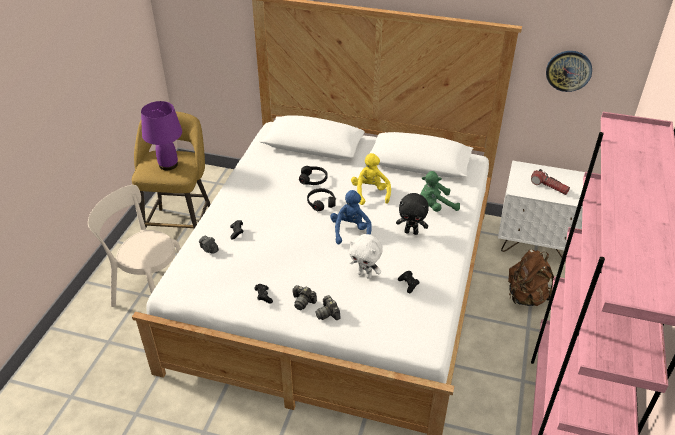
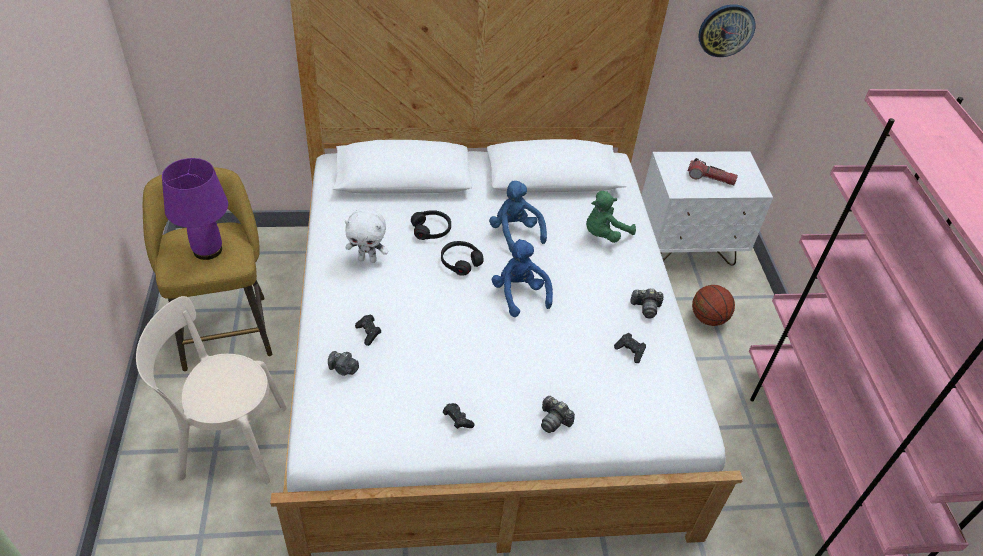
camera: 25 degrees left, 5 degrees up
(303, 302) = (513, 412): camera -> camera (646, 308)
(365, 274) = (570, 351): white plush toy -> white plush toy (368, 259)
(370, 193) = (515, 233): yellow plush toy -> blue plush toy
(411, 232) = (594, 277): black plush toy -> none
(526, 297) = (708, 318): brown backpack -> basketball

